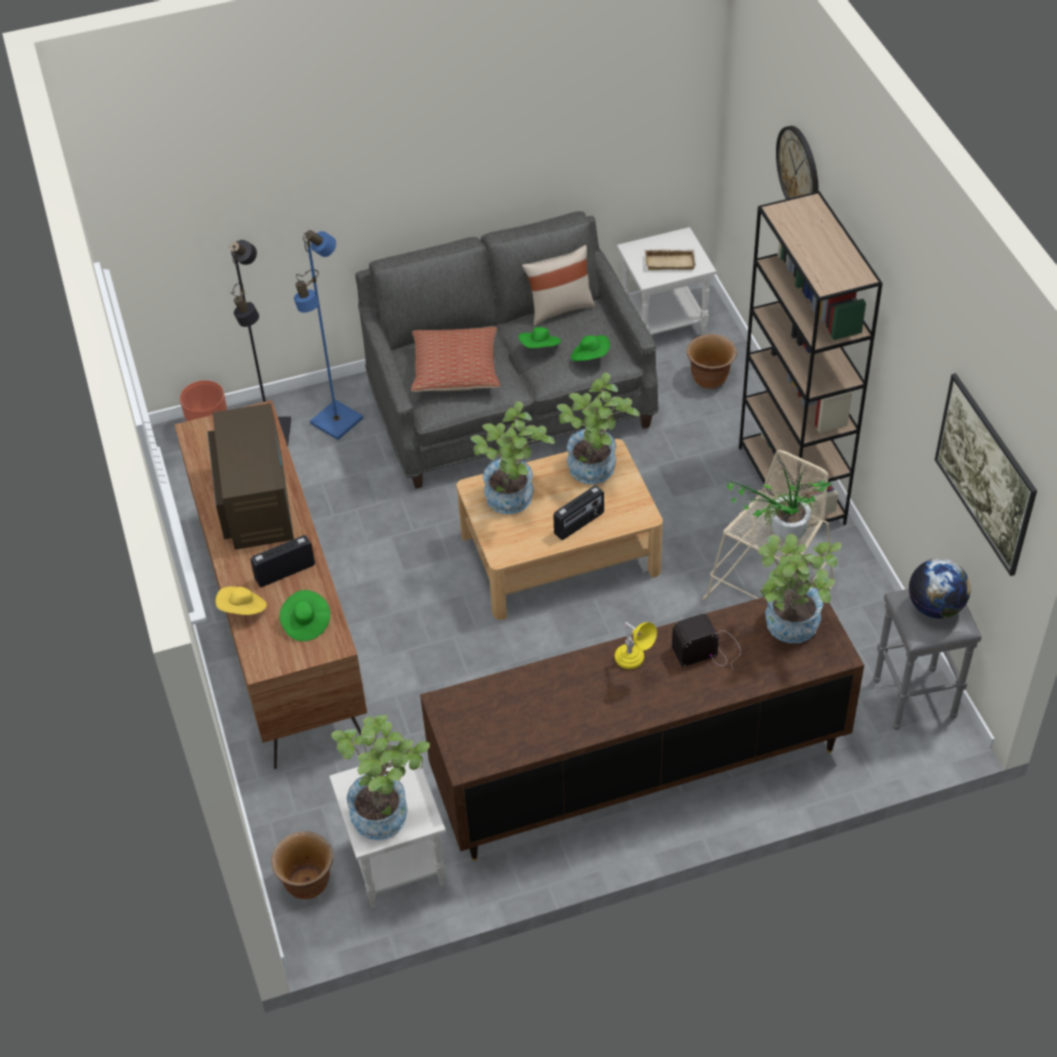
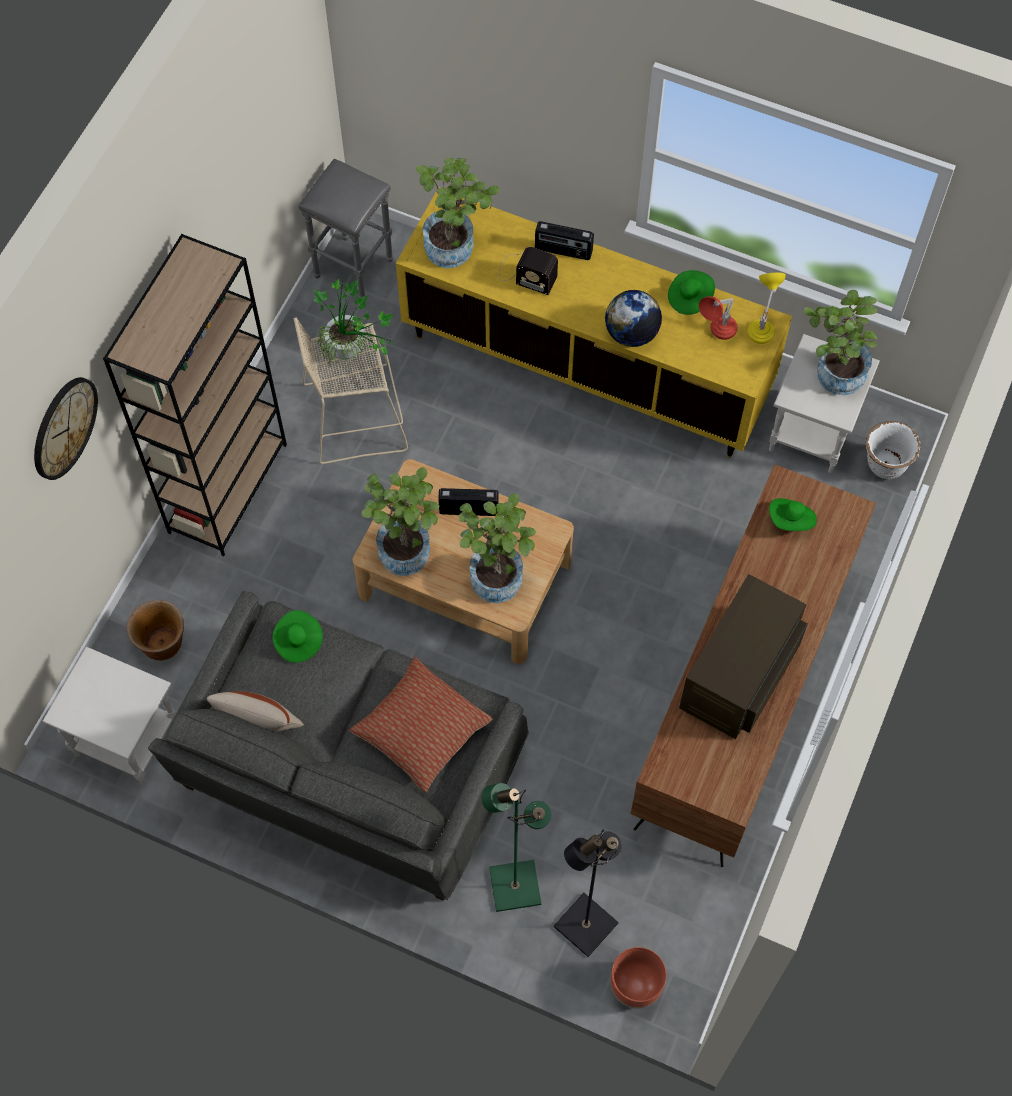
camera: 140 degrees left, 15 degrees up
(243, 609) = (830, 572): yellow hat -> none
(285, 572) = (770, 581): radio -> radio (563, 251)
(307, 883) = (885, 465): brown planter -> white planter
(336, 421) = (515, 886): blue floor lamp -> green floor lamp
(502, 722) = (717, 333): none -> red table lamp
(540, 348) = (327, 689): green hat -> green hat (689, 298)
(634, 664) = (586, 303): yellow table lamp -> yellow table lamp (761, 326)
(640, 769) = (586, 366): brown cabinet -> yellow cabinet
(670, 262) = (109, 692): beige tray -> none
(935, 607) = (341, 189): globe -> globe (631, 333)
(980, 494) = (286, 121): picture -> none

